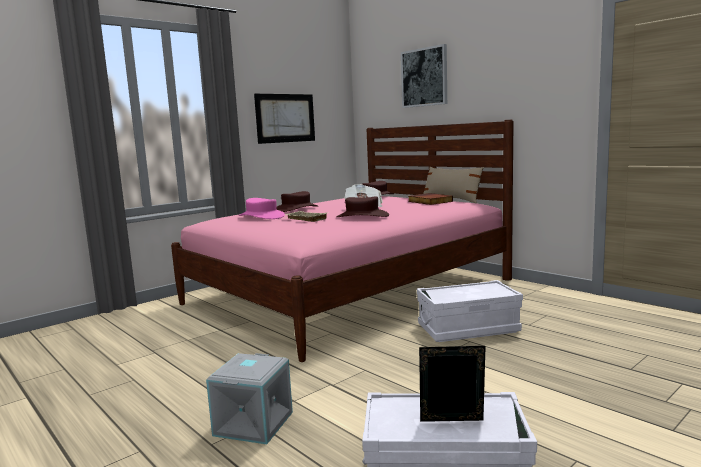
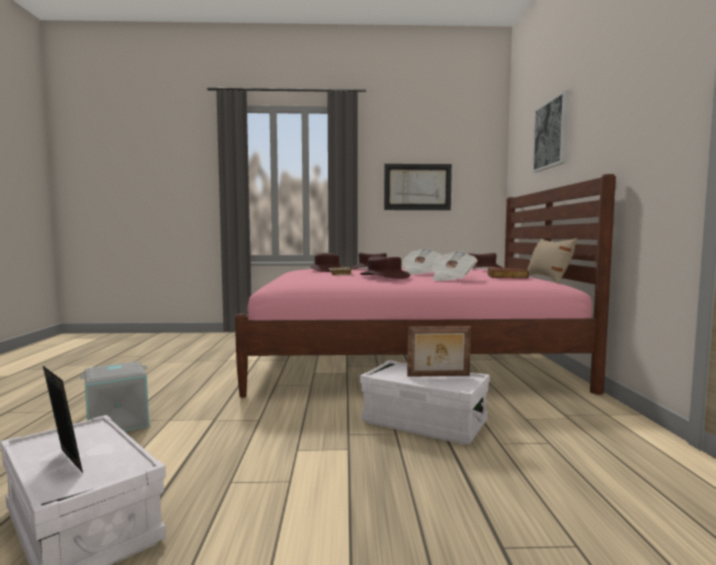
camera: 40 degrees right, 5 degrees down
(262, 216) = (326, 270): pink hat -> brown hat
(411, 210) = (451, 279): none -> newspaper
(476, 289) = (438, 376): none -> picture frame

